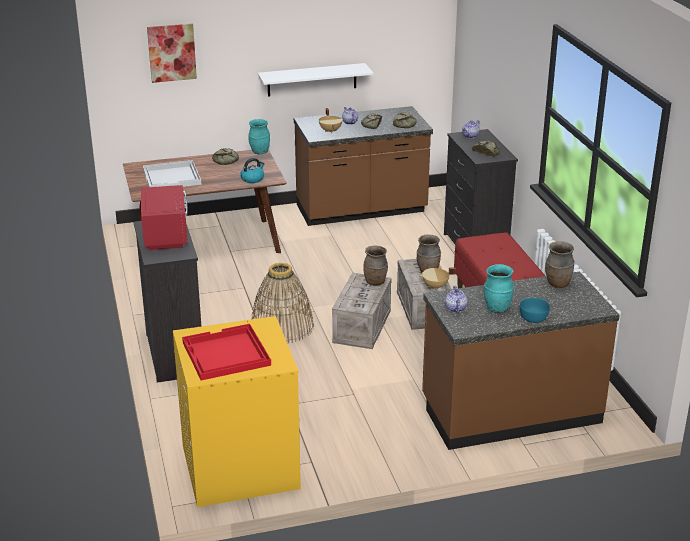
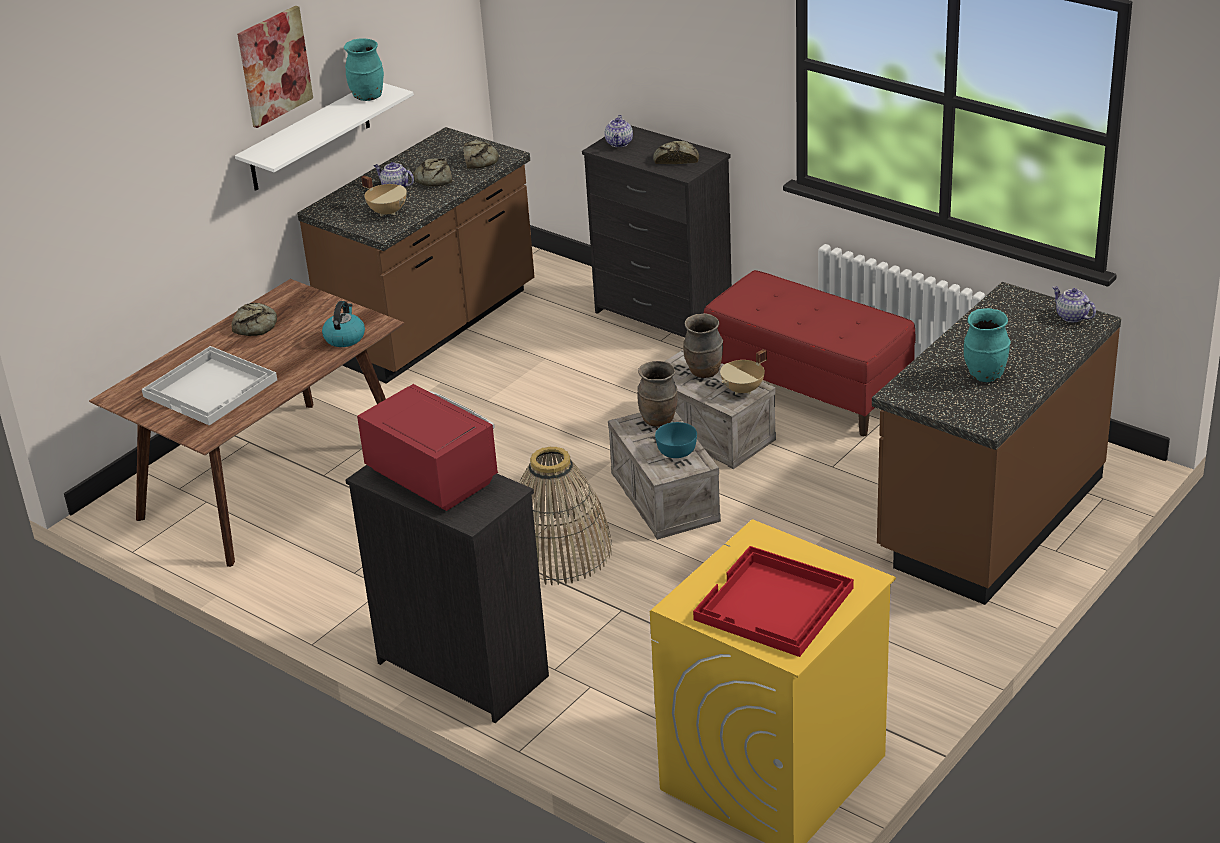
camera: 35 degrees left, 5 degrees up
(172, 52) = (106, 170): picture -> picture (274, 66)
(260, 152) = (289, 290): turquoise vase -> turquoise vase (368, 97)
(455, 308) = (939, 399): teapot -> teapot (1071, 316)
(533, 318) = (1040, 368): turquoise bowl -> turquoise bowl (676, 451)
(558, 284) = (1003, 310): brown vase -> none

